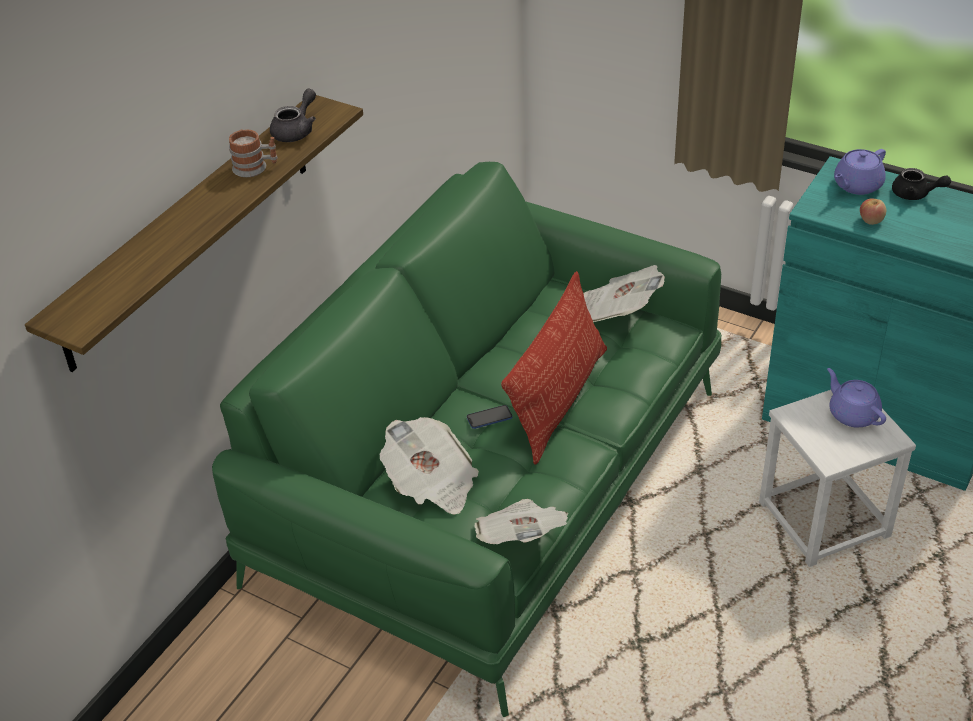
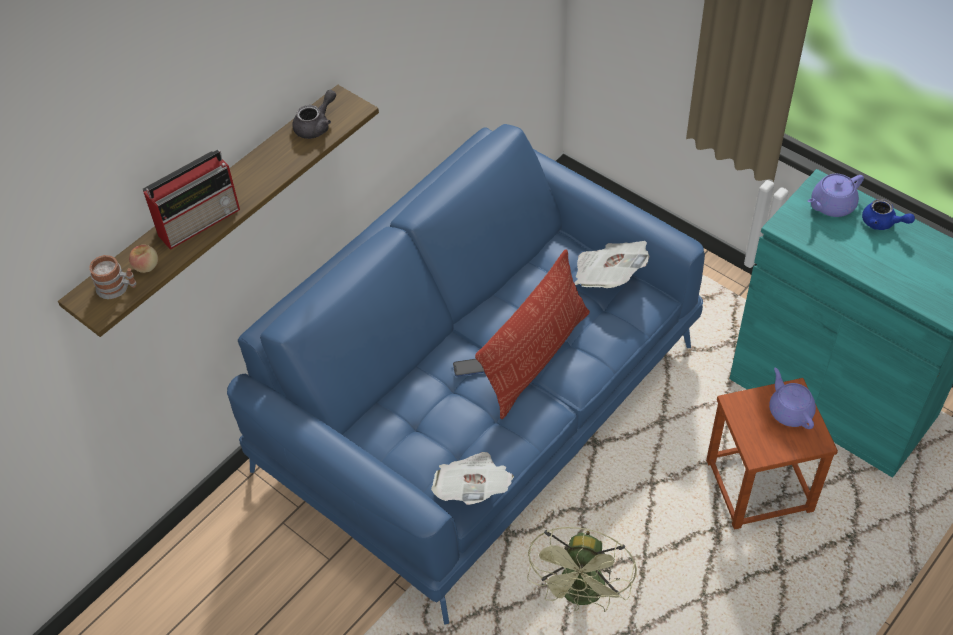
camera: 10 degrees right, 10 degrees up
(182, 229) = (200, 220): none -> radio
(255, 168) = (273, 162): mug -> mug (117, 288)
(431, 483) = (410, 425): newspaper -> none
(493, 483) = (481, 405): green sofa -> blue sofa
(656, 661) = (582, 595): none -> green fan
(824, 521) = (759, 487): white stool -> brown stool
(871, 220) = (833, 246): apple -> apple (146, 266)
(915, 194) = (882, 223): black teapot -> blue teapot

